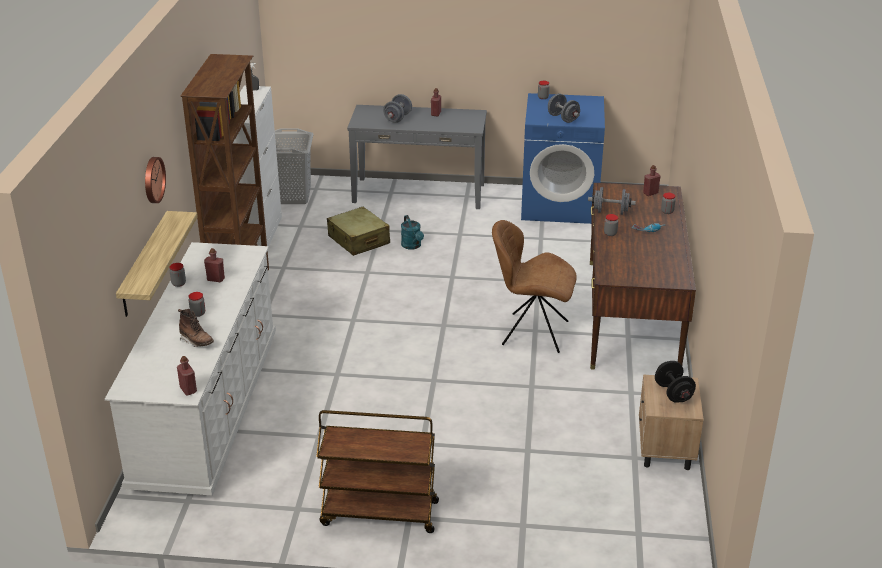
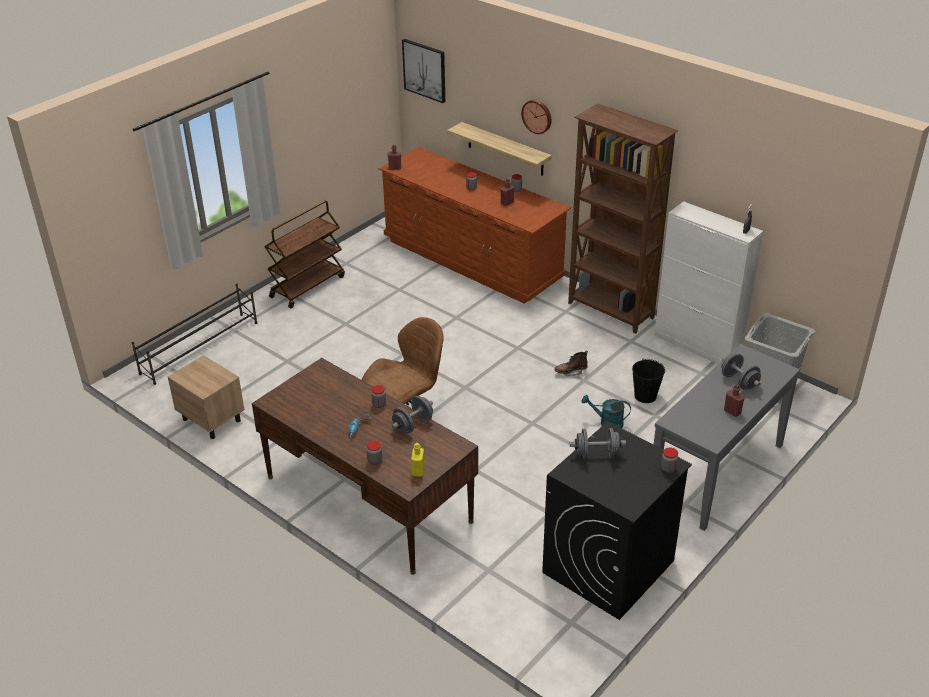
camera: 125 degrees right, 5 degrees up
(78, 278) = (425, 70): none -> picture
(196, 341) = (440, 180): brown boot -> brown boot (571, 372)
(208, 410) = (472, 259): white dresser -> brown dresser
(358, 240) = (645, 396): beige suitcase -> black bucket
(560, 205) = (608, 567): blue washing machine -> black washing machine
(581, 531) = (200, 348): none -> black shoe rack
(650, 193) = (418, 471): red bottle -> yellow bottle
(673, 393) = (204, 378): black dumbbell -> none

